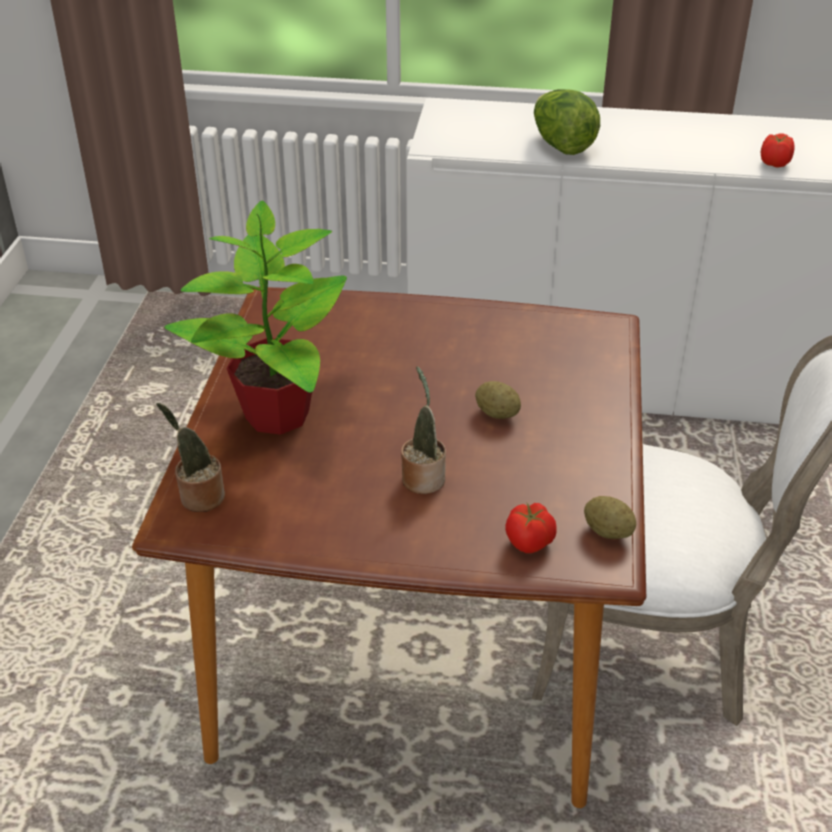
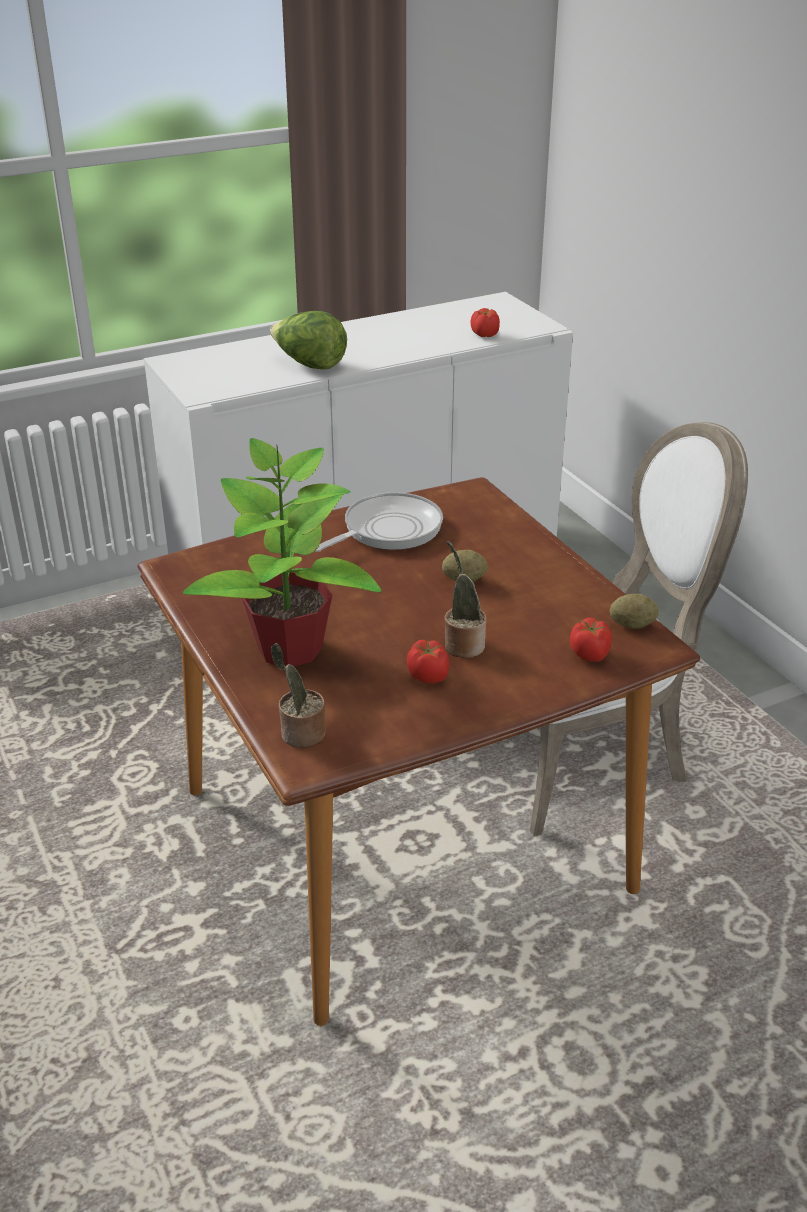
camera: 35 degrees left, 5 degrees down
(359, 494) = (428, 676): none -> tomato
(483, 336) = (387, 530): none -> frying pan

